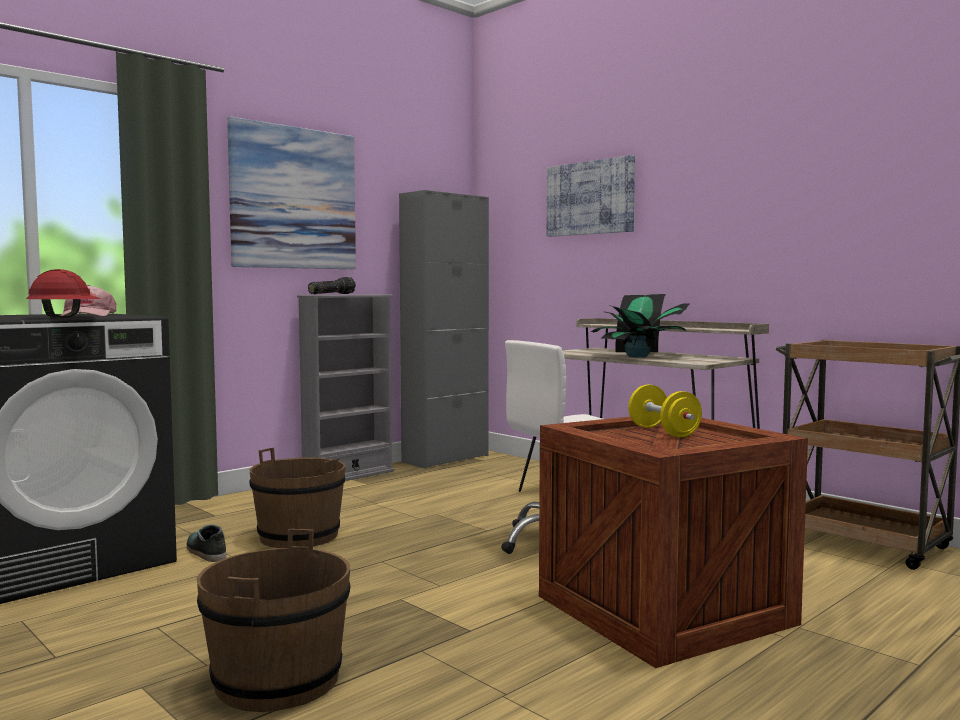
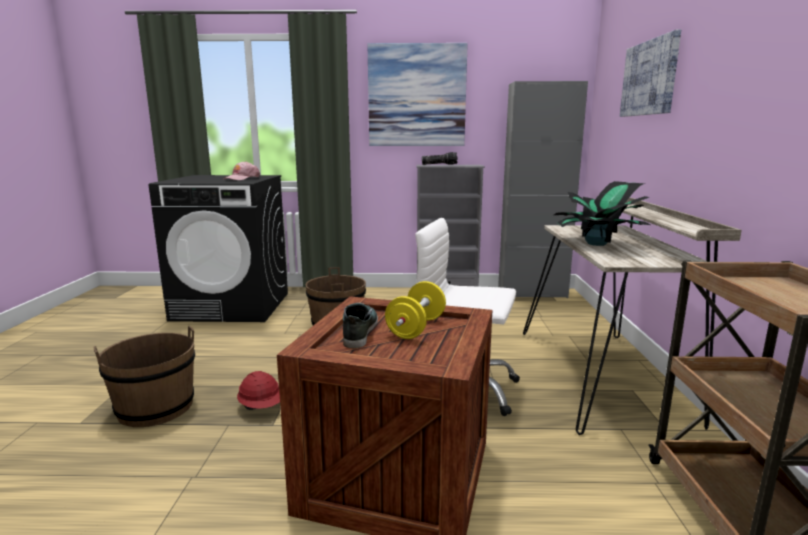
camera: 45 degrees right, 10 degrees up
(65, 318) = (207, 182): red hard hat -> red hard hat (262, 407)
(205, 552) = (285, 320): shoe -> shoe (359, 331)

